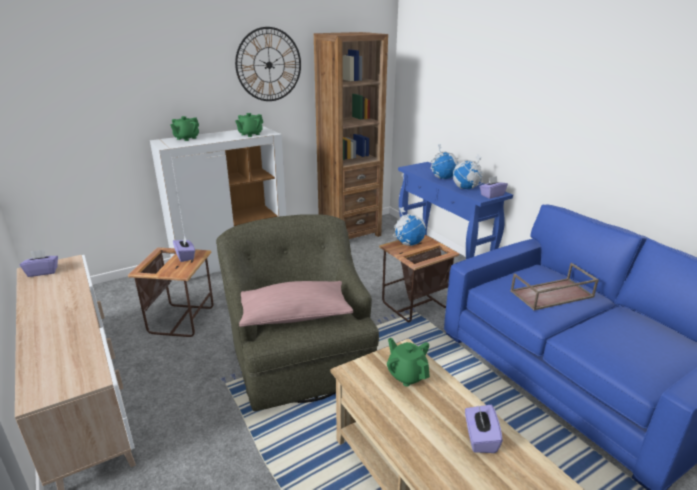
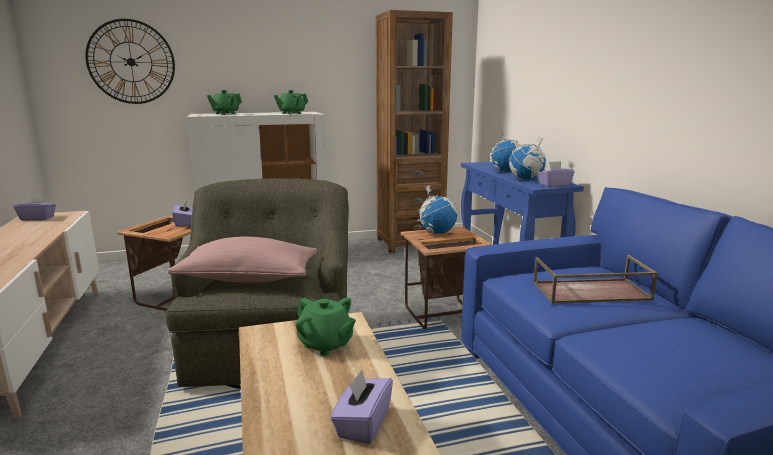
camera: 15 degrees right, 10 degrees down
(269, 65) = (324, 46): wall clock -> wall clock (131, 62)
(407, 375) = (325, 344): green teapot -> green teapot turned 150 degrees clockwise

